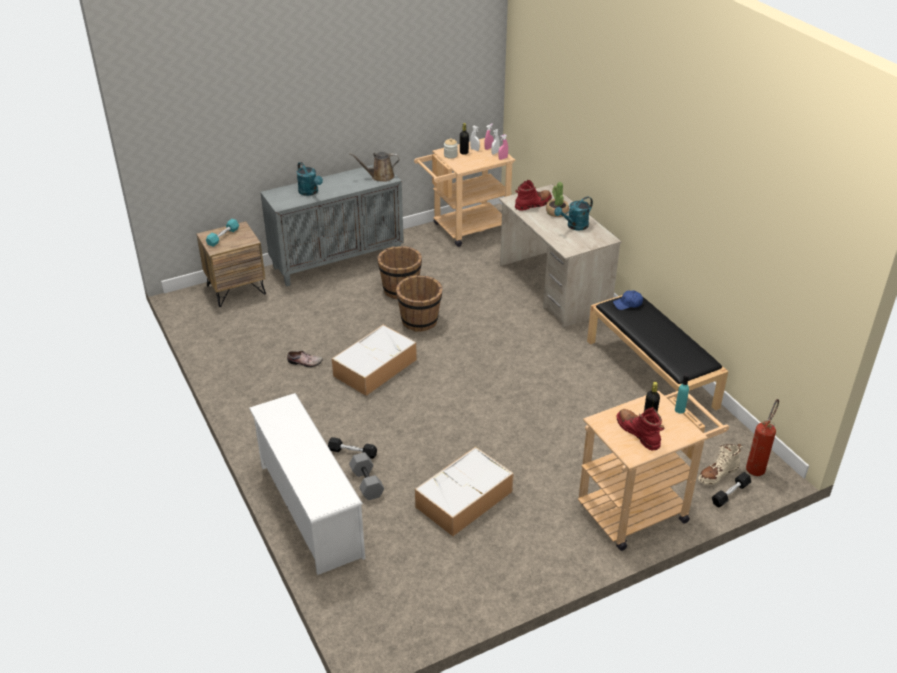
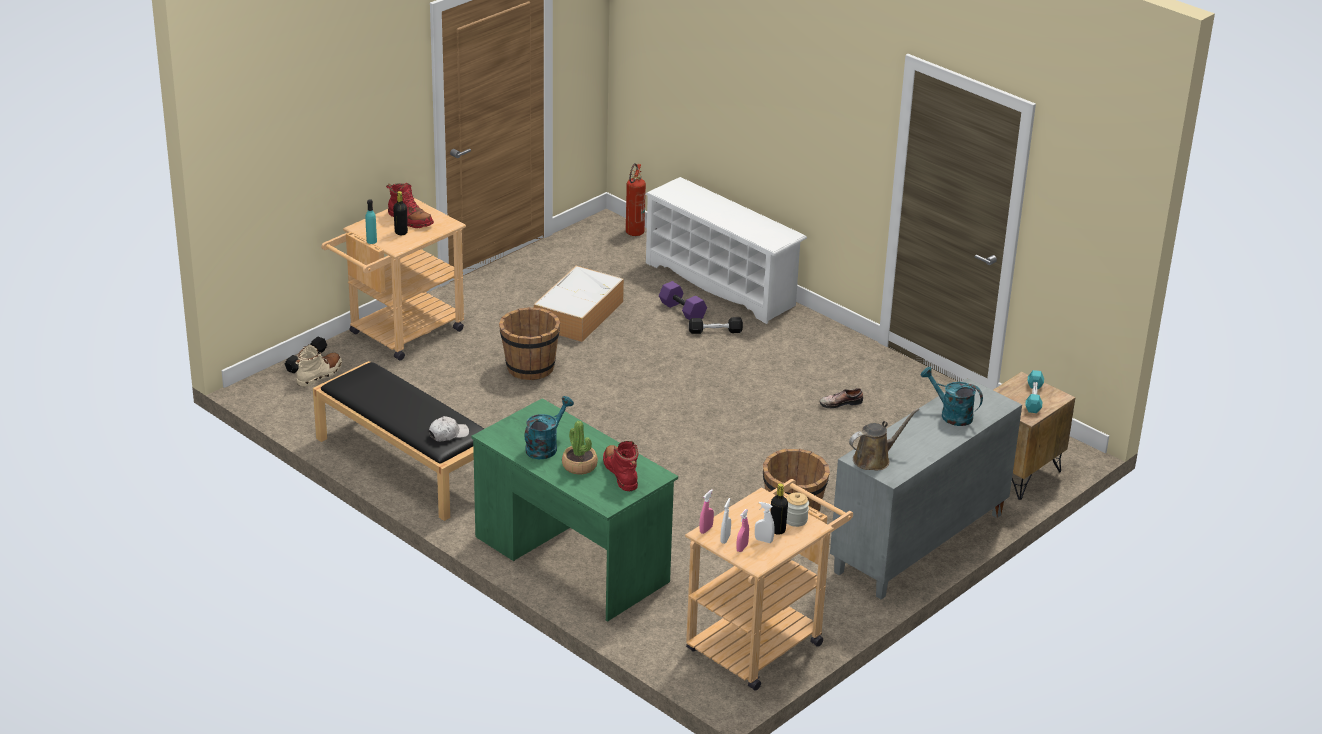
camera: 160 degrees right, 5 degrees down
(366, 483) = (683, 310): grey dumbbell -> purple dumbbell
(375, 367) = (752, 412): storage box -> none
(420, 321) = (735, 476): brown bucket -> brown bucket (529, 368)
(533, 204) = (621, 473): red boot -> red boot turned 120 degrees clockwise
(553, 288) = (571, 559): beige desk -> green desk
(628, 304) = (448, 434): blue cap -> white cap
(757, 467) = (275, 388): fire extinguisher -> fire extinguisher (633, 234)

